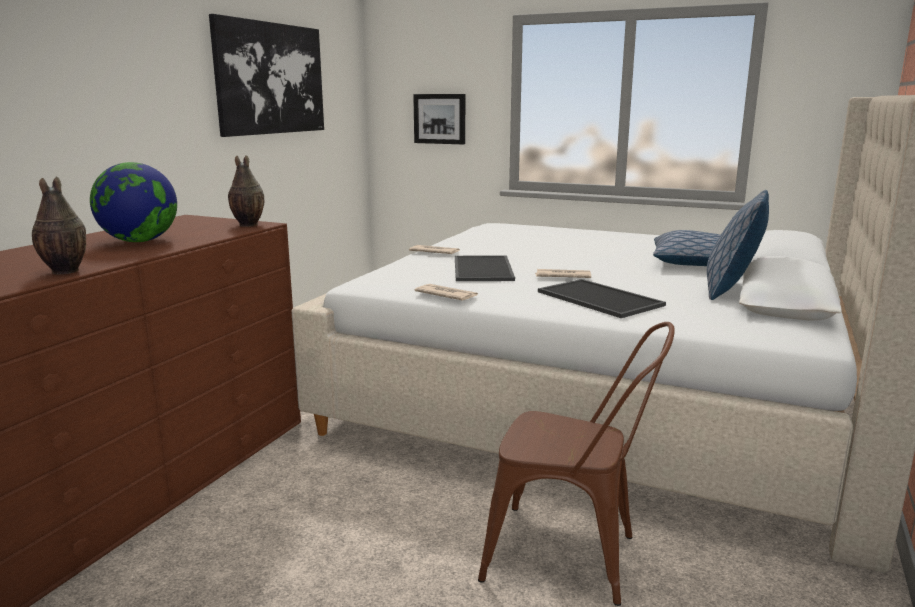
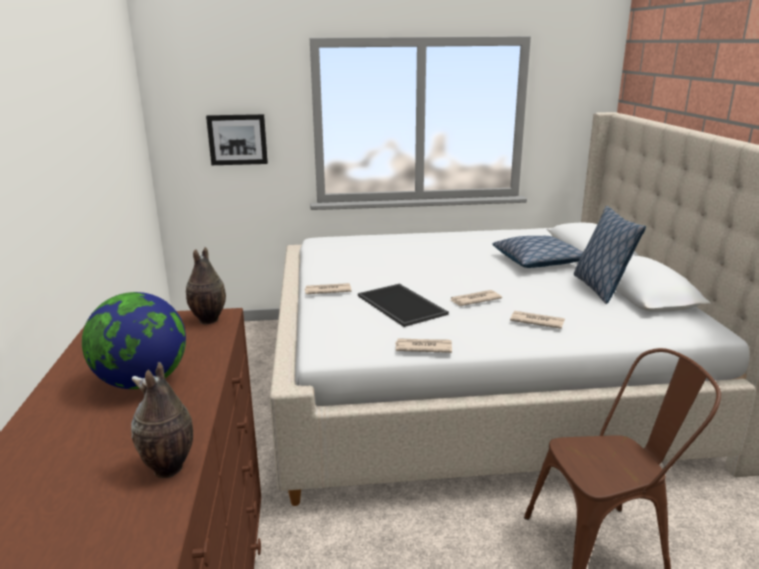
camera: 30 degrees left, 5 degrees up
(270, 78) = (91, 123): picture -> none
(597, 298) = (536, 321): tray -> newspaper

